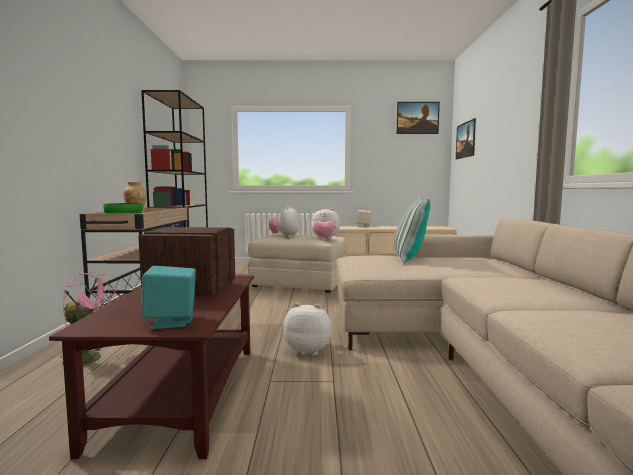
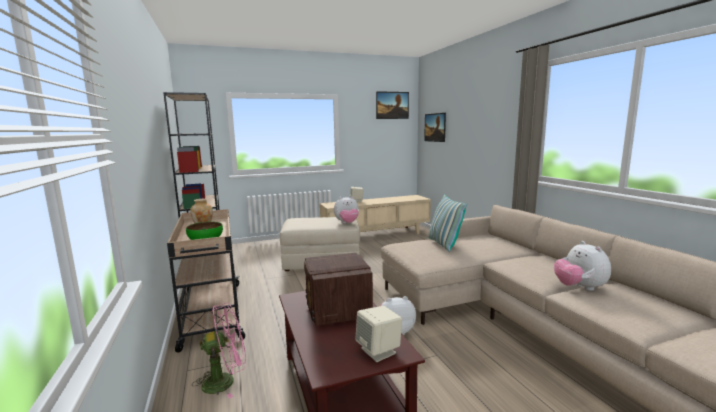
camera: 20 degrees left, 5 degrees up
(171, 322) = (379, 351): turquoise speaker -> beige speaker
(285, 236) = (309, 223): plush toy -> plush toy (579, 288)

